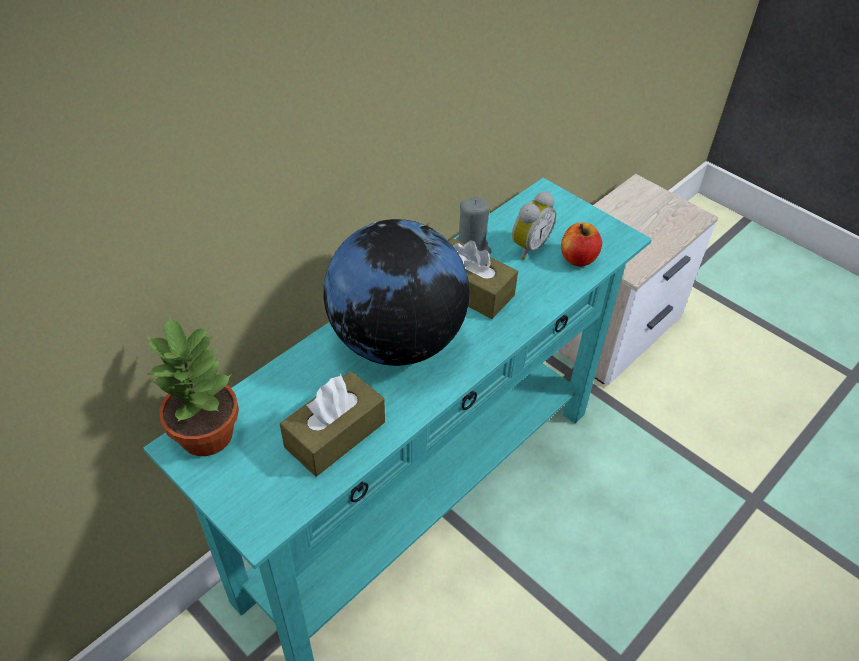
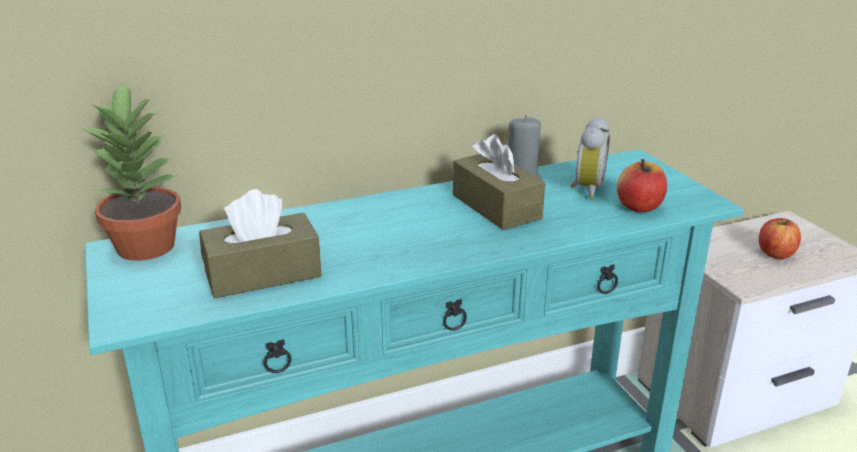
camera: 25 degrees right, 20 degrees down
(397, 340) = (387, 225): globe -> none
(528, 246) = (585, 189): alarm clock -> alarm clock turned 45 degrees counterclockwise
(643, 228) = (775, 253): none -> apple

